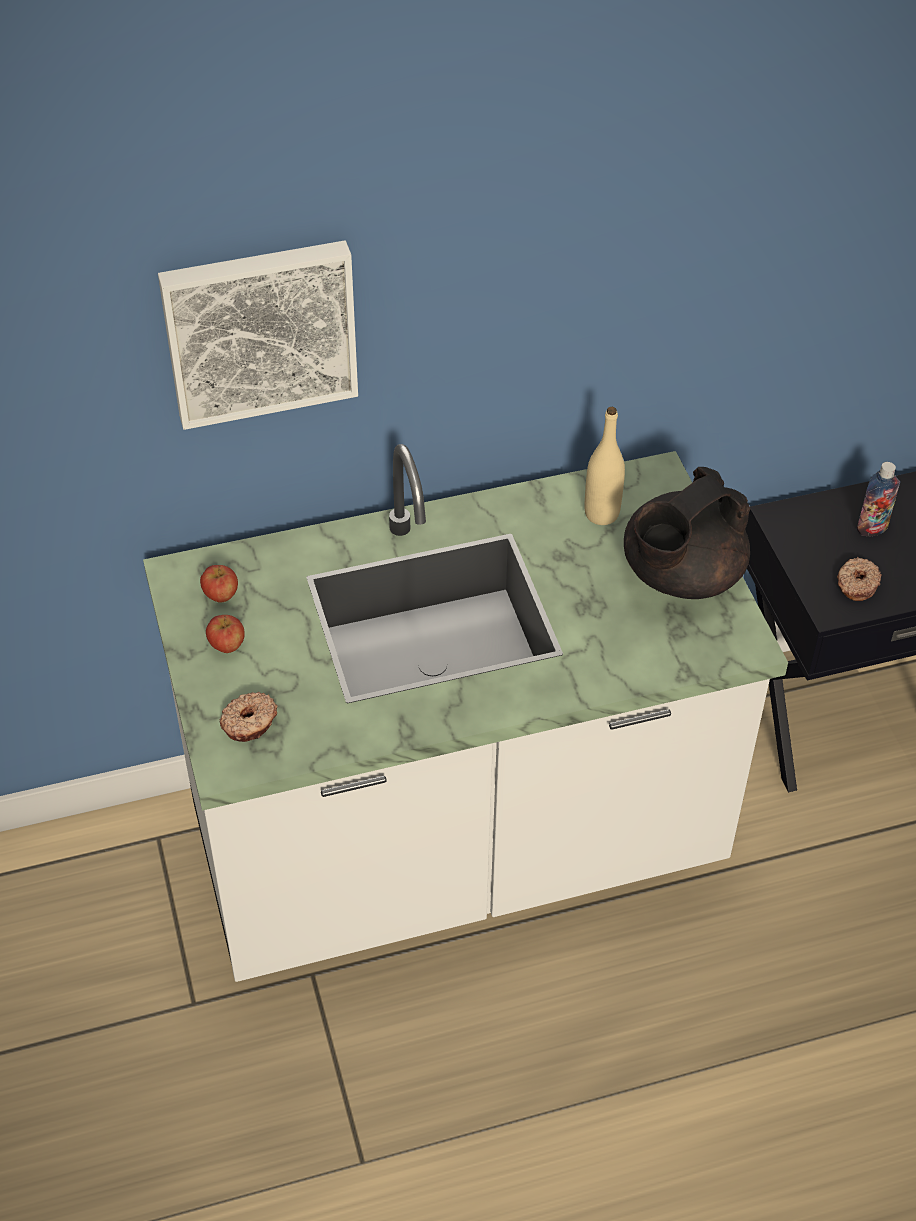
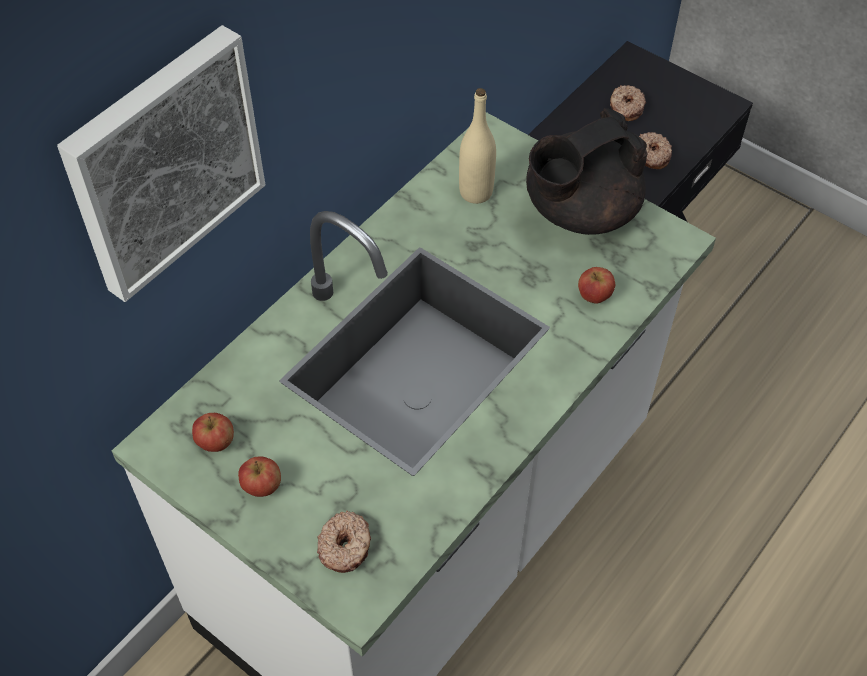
camera: 35 degrees left, 5 degrees up
(626, 651) = (594, 296): none -> apple
(680, 575) = (579, 211): black teapot -> black teapot turned 45 degrees clockwise
(872, 528) = (625, 108): bottle -> donut

